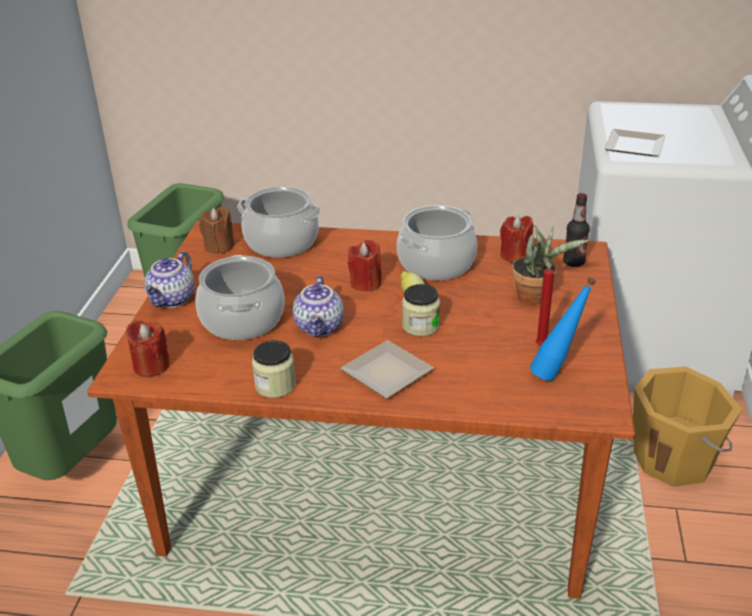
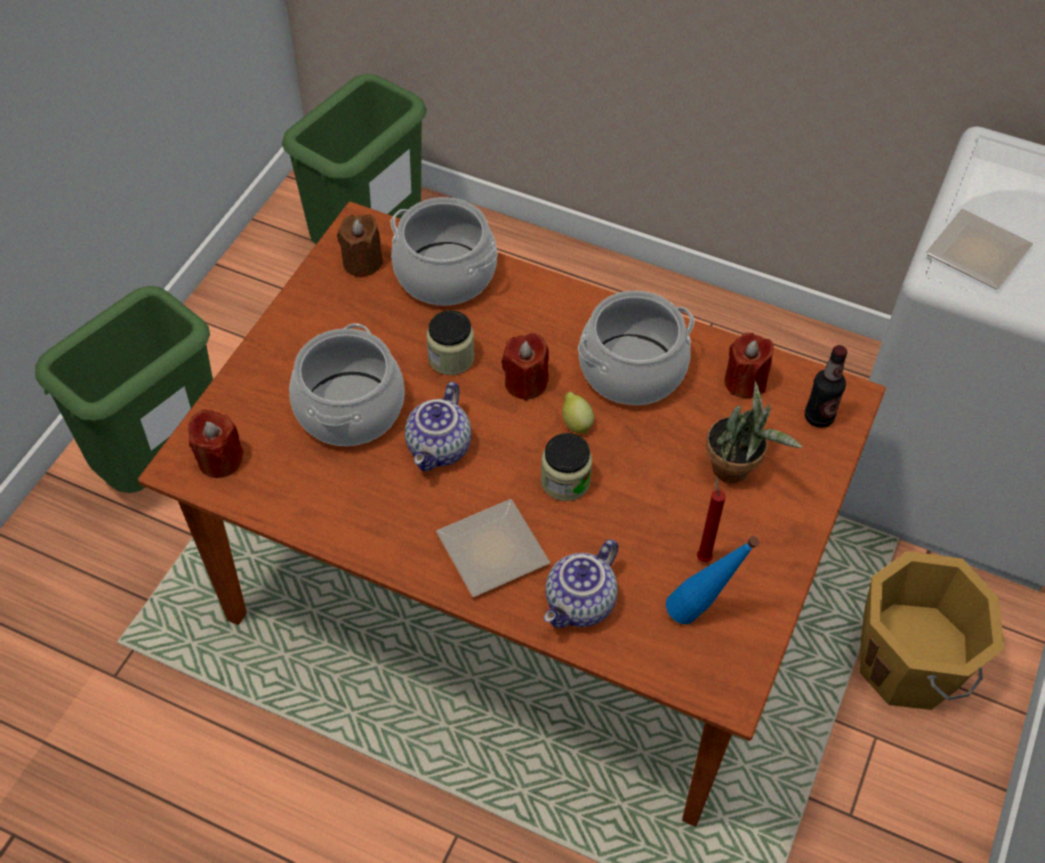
camera: 15 degrees right, 20 degrees up
(173, 300) = (277, 349): teapot -> teapot (581, 605)
(275, 385) = (353, 533): jar -> jar (451, 358)

